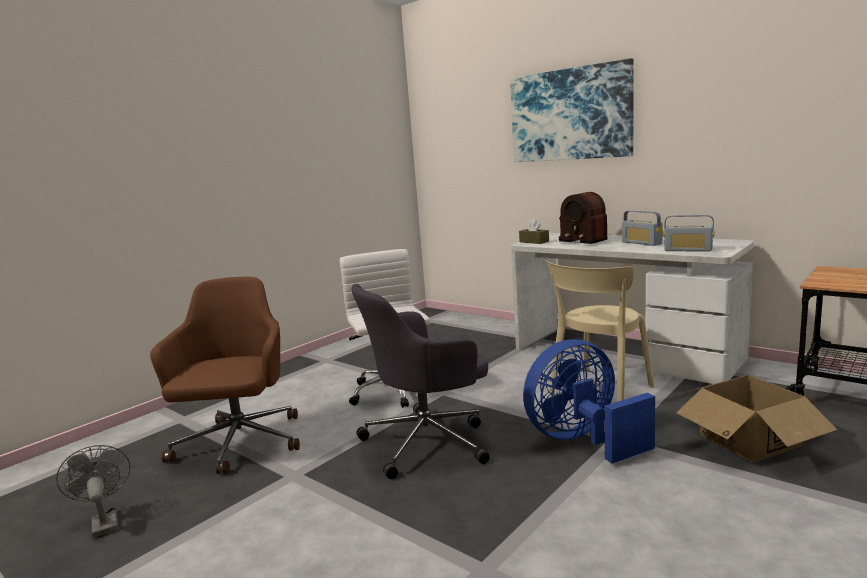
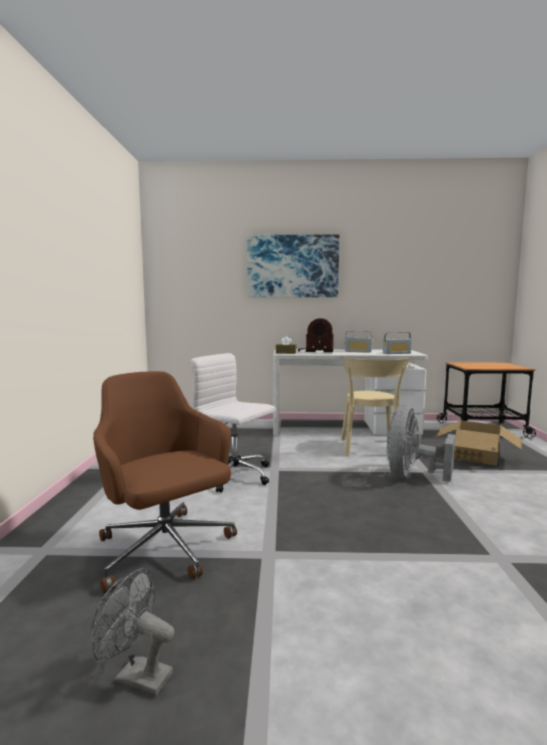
camera: 40 degrees left, 5 degrees down
(428, 441) = (326, 500): grey office chair -> none
(582, 440) = (411, 475): blue fan -> grey fan

